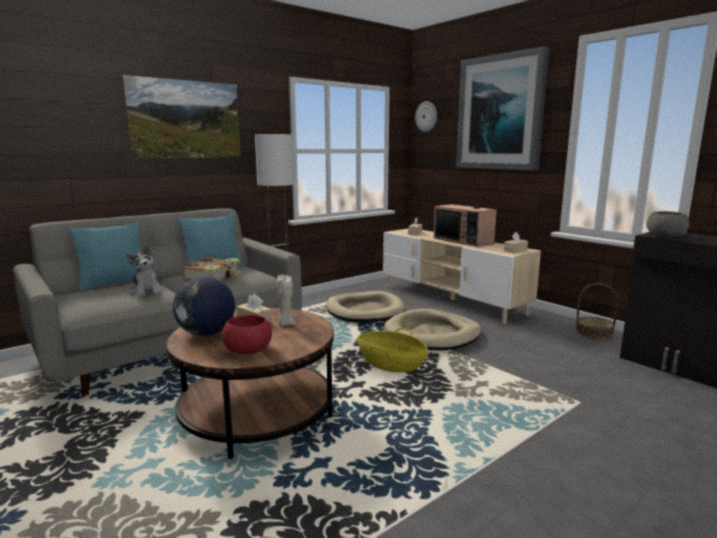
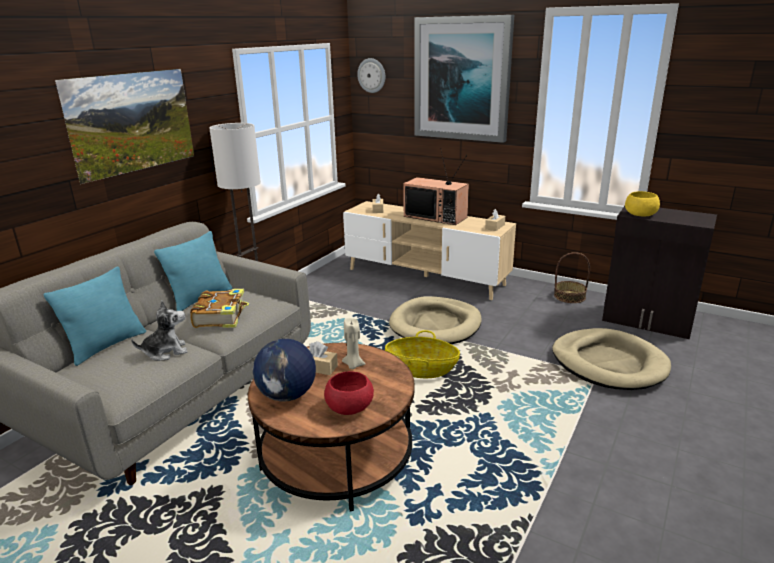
camera: 20 degrees left, 10 degrees up
(146, 291) = (166, 352): plush toy -> plush toy turned 60 degrees counterclockwise
(365, 311) = (351, 307): beige dog bed -> beige dog bed (608, 363)
(665, 236) = (640, 214): grey bowl -> yellow bowl

